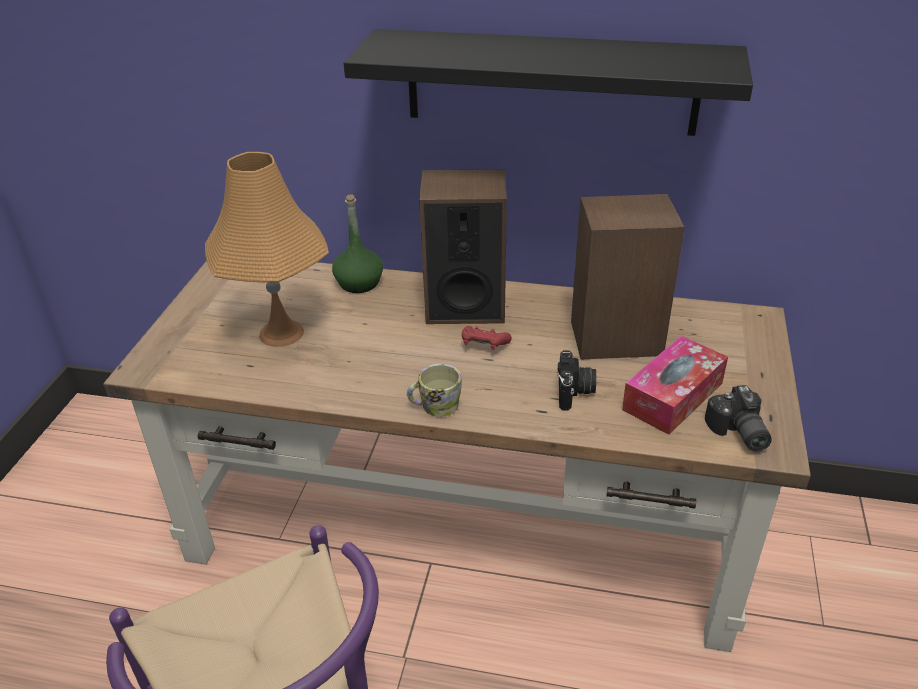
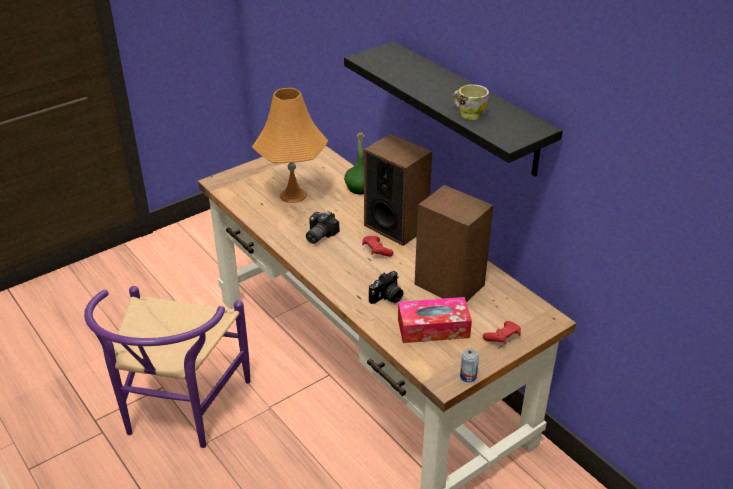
camera: 40 degrees right, 0 degrees up
(435, 406) = (314, 266): mug -> mug (468, 113)
(737, 433) = (438, 363): camera -> camera (318, 235)
(751, 364) = (502, 338): none -> red game controller
(785, 427) = (468, 376): none -> can

